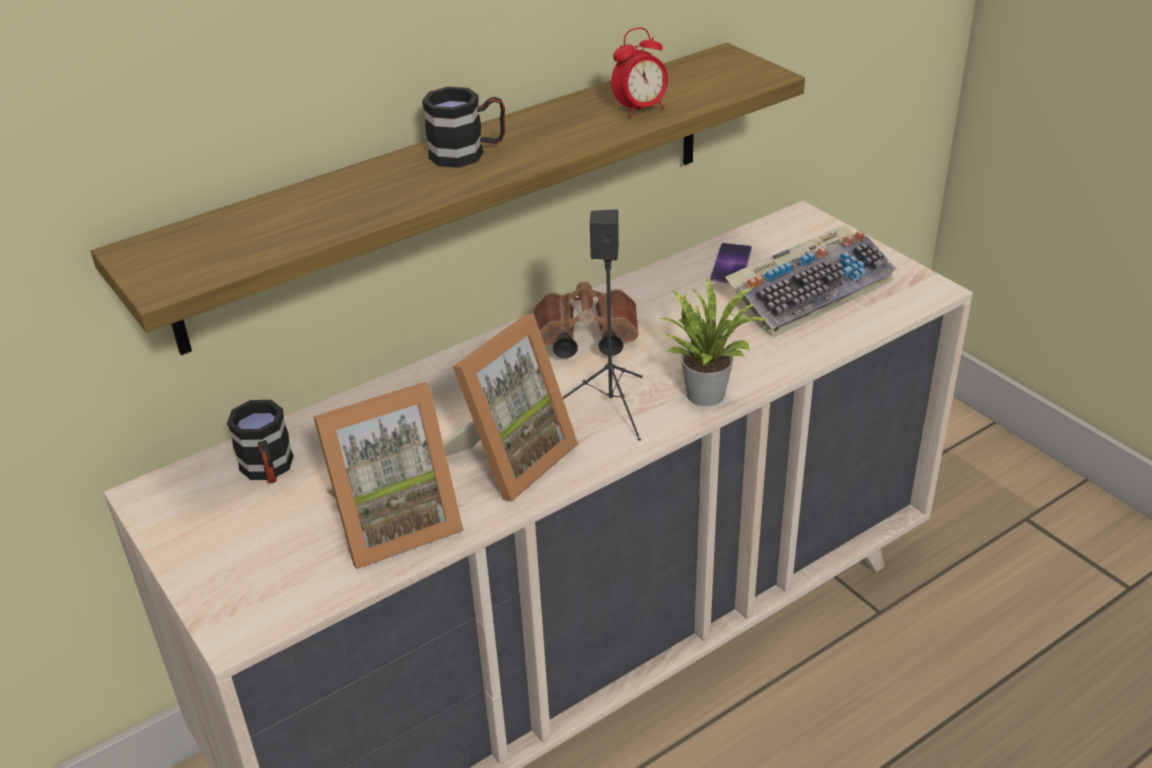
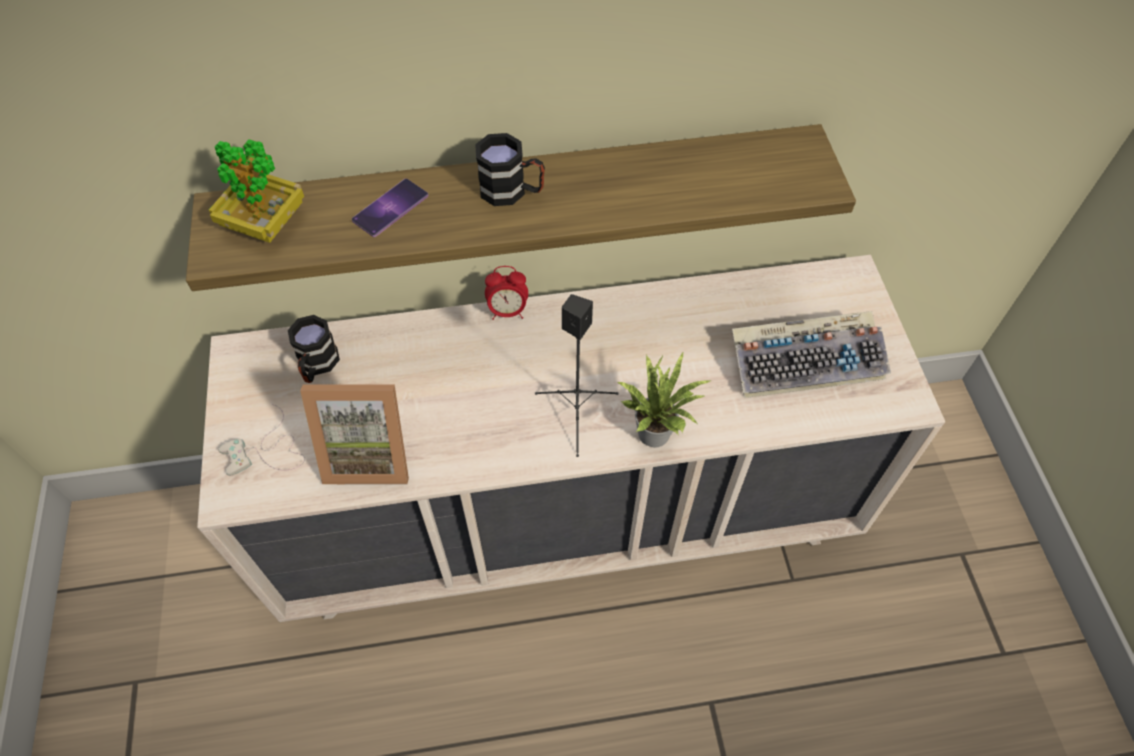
camera: 25 degrees right, 20 degrees up
(204, 246) = (265, 223): none -> potted plant
(259, 568) = (266, 451): none -> white game controller
(511, 458) = (478, 430): picture frame -> none
(583, 340) = (597, 337): brown binoculars -> none
(640, 110) = (683, 190): alarm clock -> alarm clock (507, 311)
(731, 264) = (762, 303): phone -> phone (390, 208)

